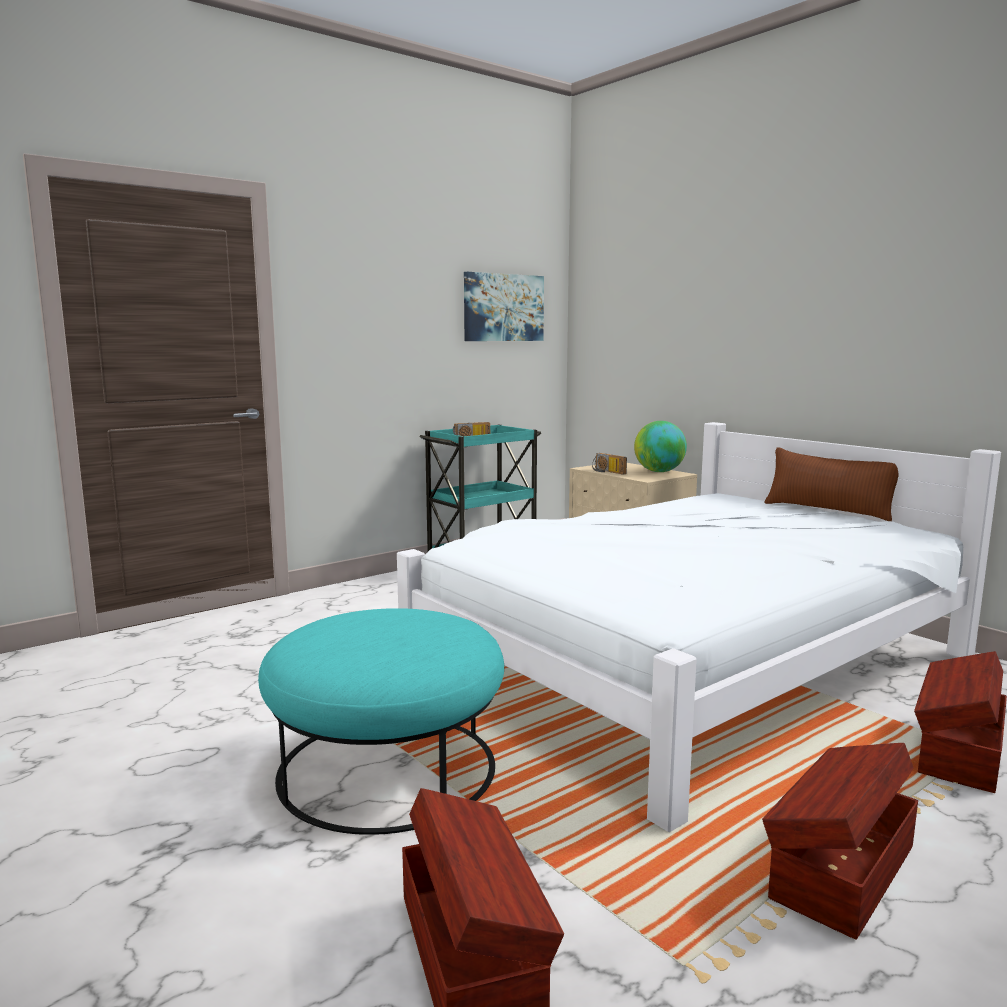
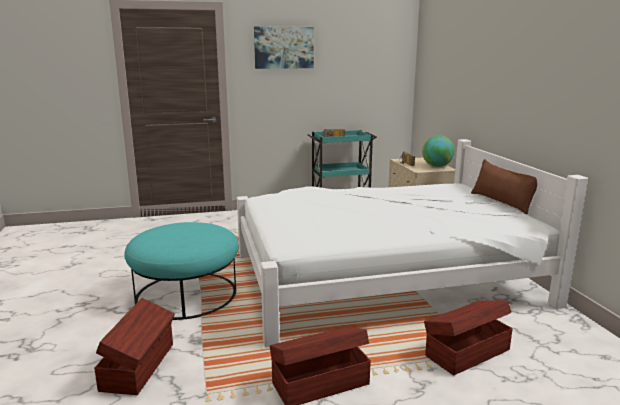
camera: 25 degrees right, 5 degrees up
(503, 307) = (367, 61): picture -> picture (284, 47)

